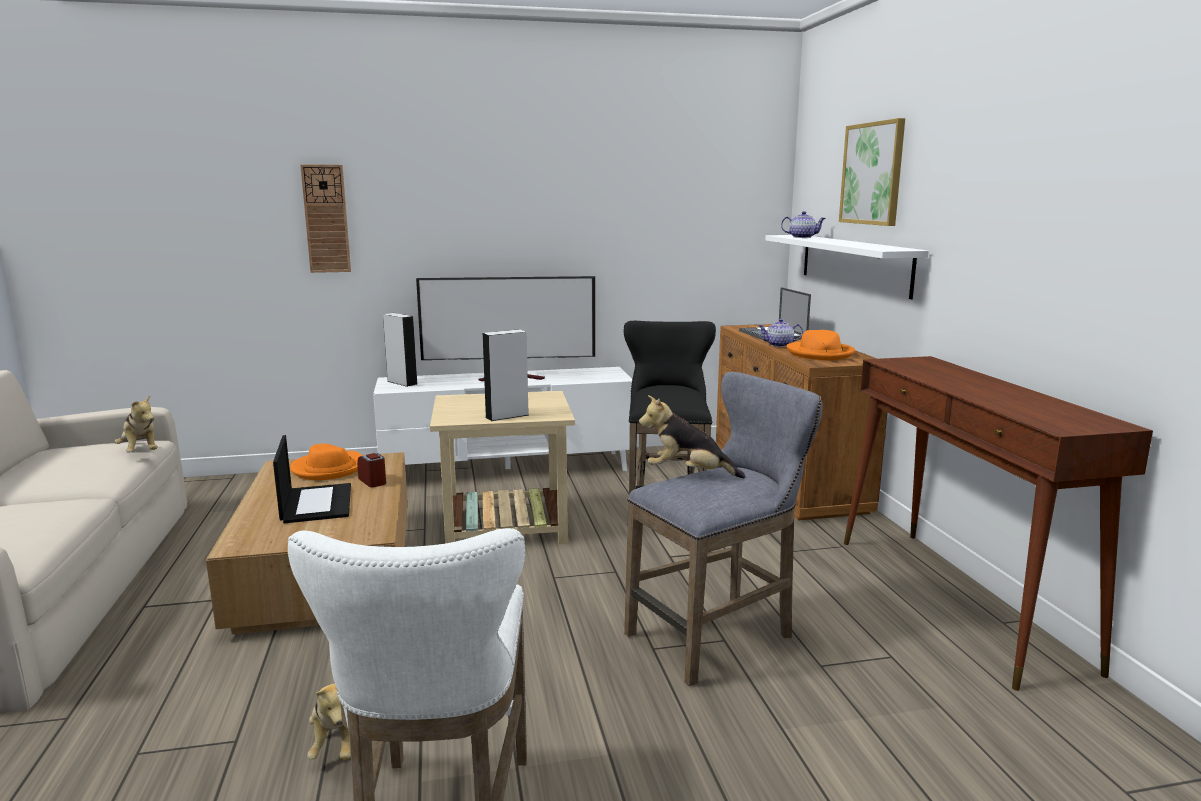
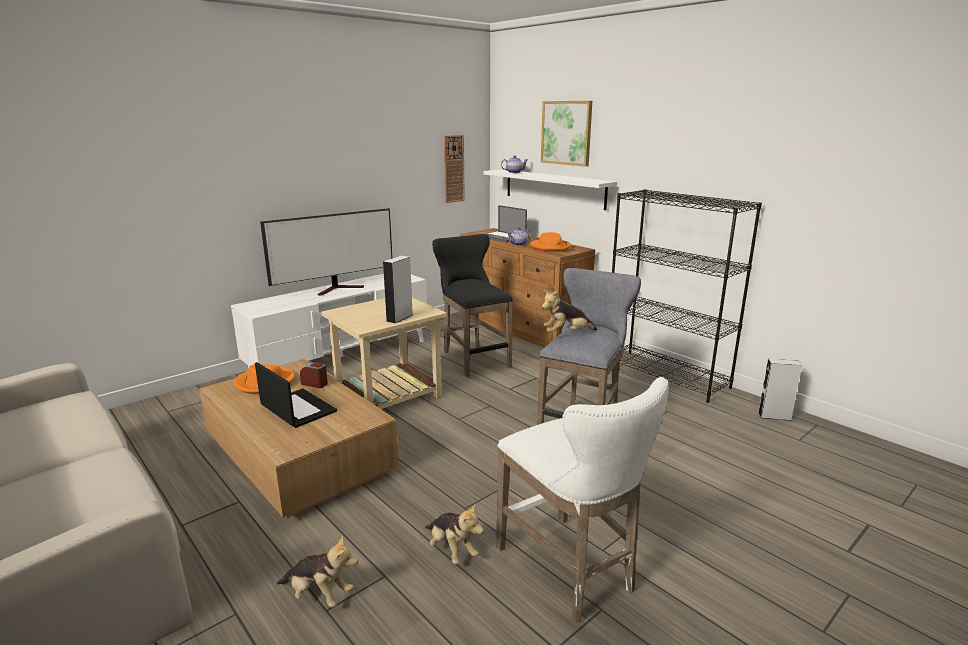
camera: 30 degrees left, 5 degrees up
(141, 452) = (88, 405): plush toy -> plush toy (319, 595)
(326, 219) = (174, 178): wall clock -> wall clock (453, 169)
(402, 382) = (260, 306): grey speaker -> grey speaker (774, 416)
(956, 600) = (666, 375): brown console table -> black bookcase

